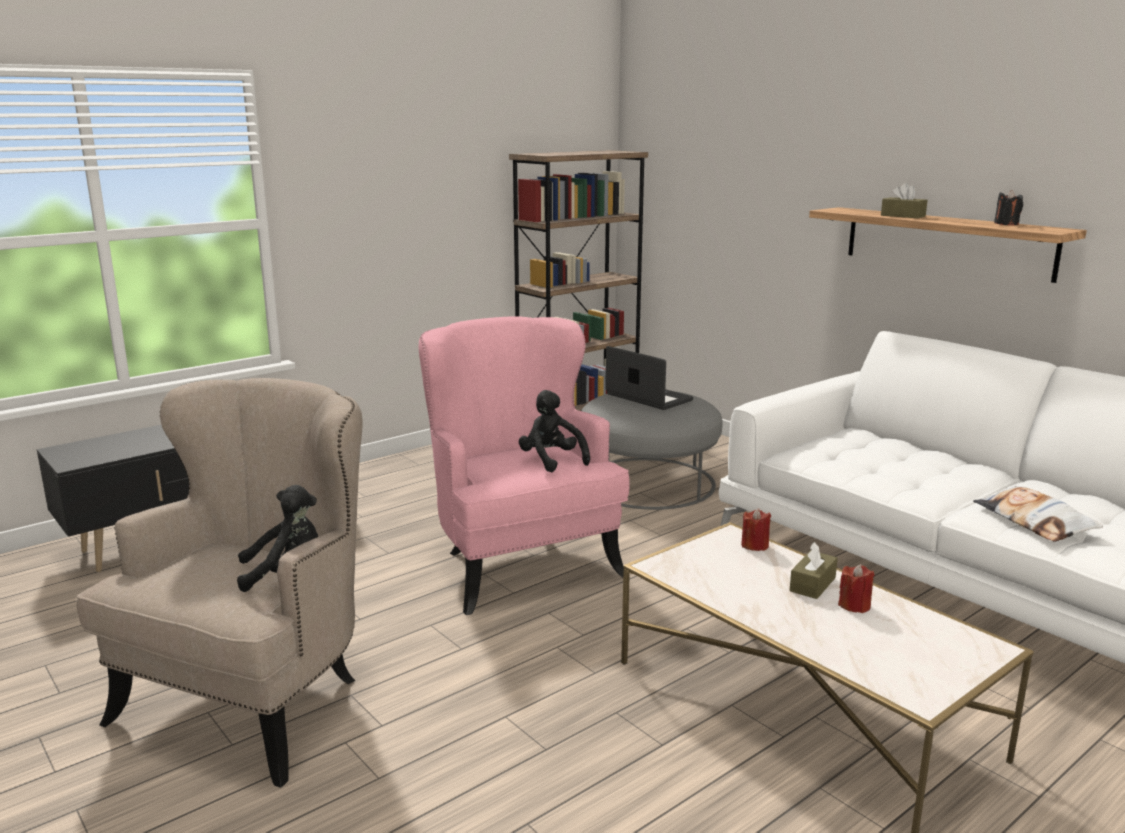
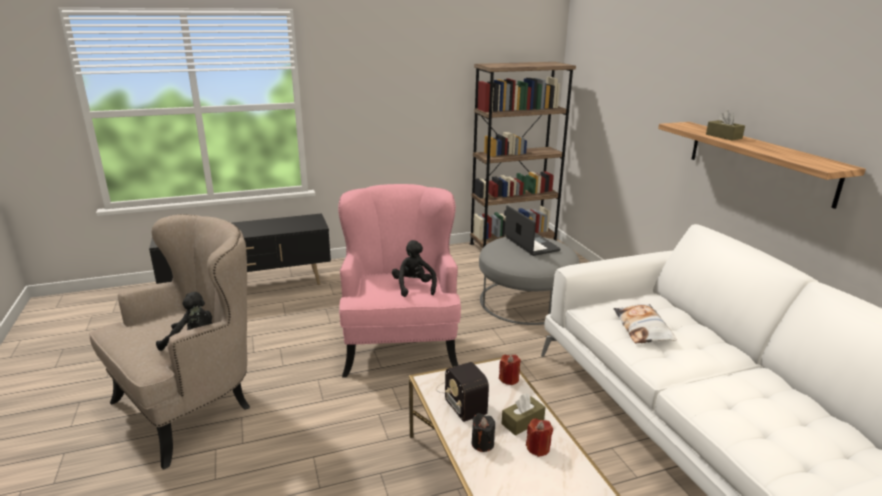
camera: 20 degrees right, 5 degrees up
(714, 574) = (461, 397): none -> radio
(1006, 224) = (799, 154): black candle -> black candle (482, 444)
(1034, 522) = (733, 410): pillow -> pillow (643, 328)

